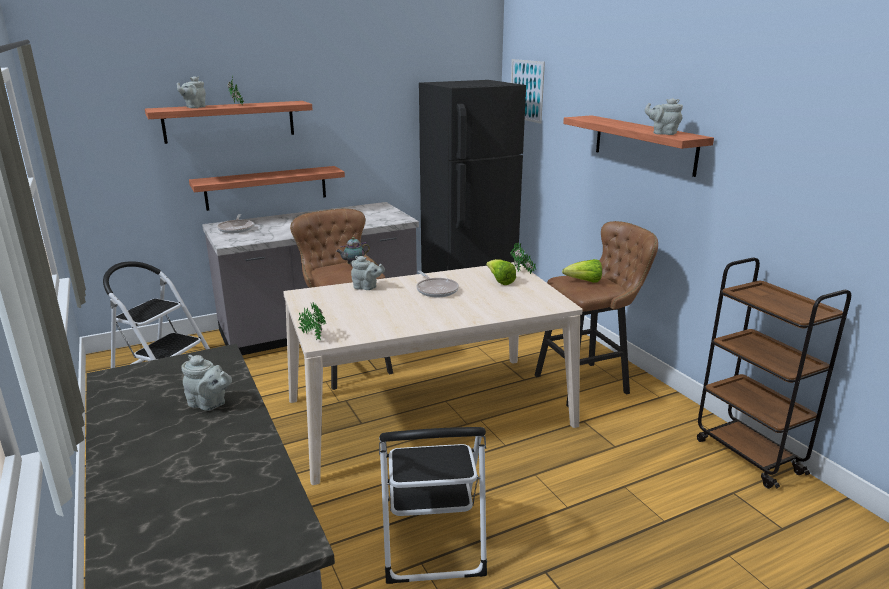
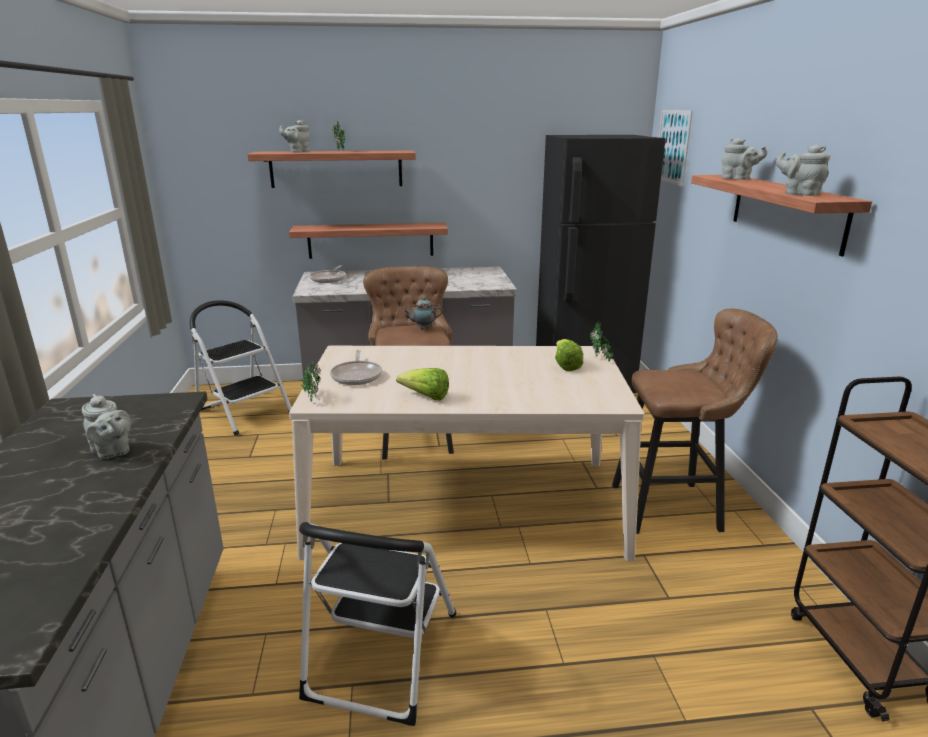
camera: 20 degrees right, 0 degrees up
(367, 287) = (412, 353): grey teapot -> grey teapot (738, 179)
(436, 290) = (484, 366): frying pan -> frying pan (357, 375)
(584, 282) = (675, 380): lettuce -> lettuce (426, 397)

